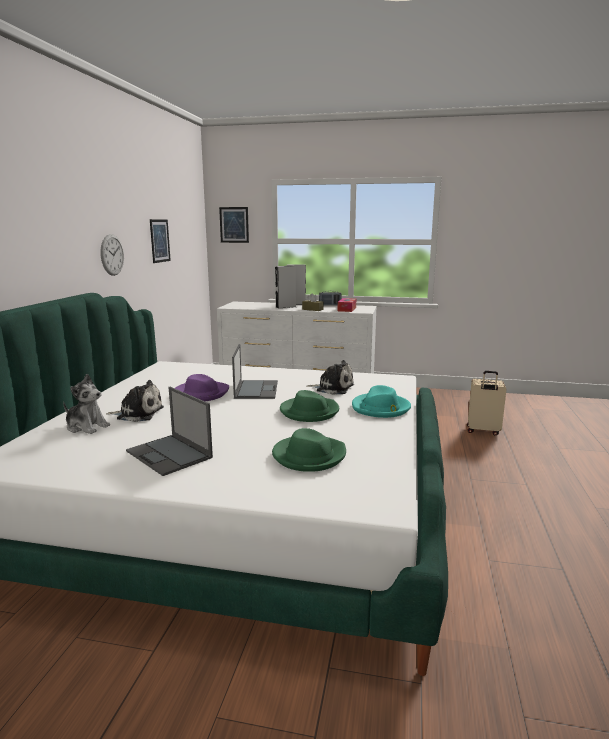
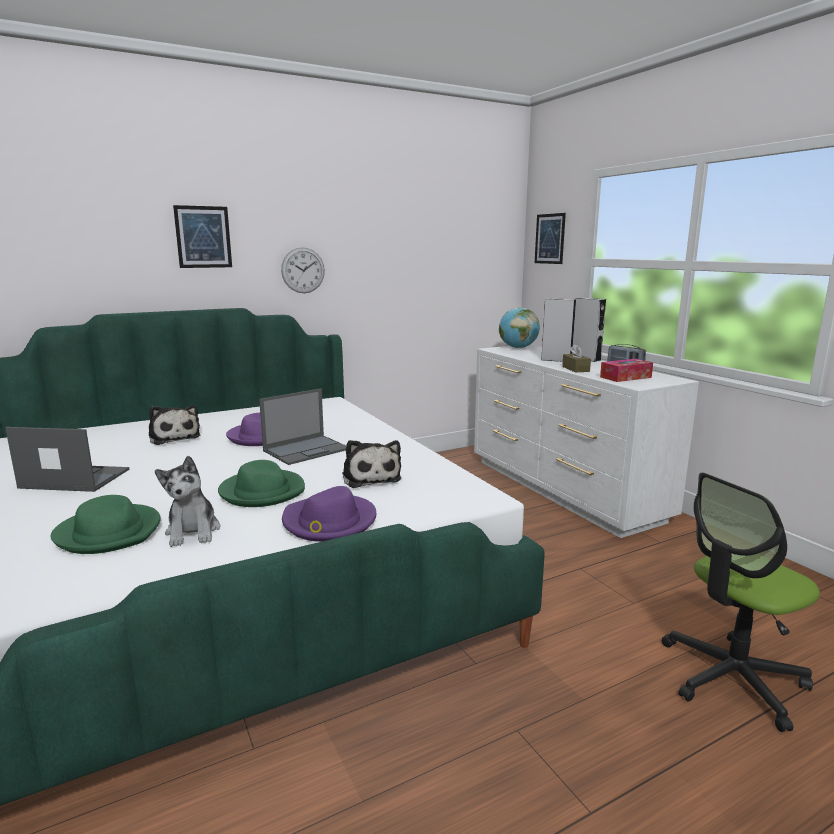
camera: 50 degrees right, 0 degrees up
(87, 427) = (123, 435): plush toy -> plush toy (193, 531)
(160, 240) = (404, 257): picture -> picture (203, 237)
(170, 455) = (74, 479): laptop -> laptop turned 90 degrees clockwise
(238, 304) = (518, 348): none -> globe
(381, 408) = (329, 522): turquoise hat -> purple hat
(483, 431) = (732, 678): beige suitcase -> office chair

